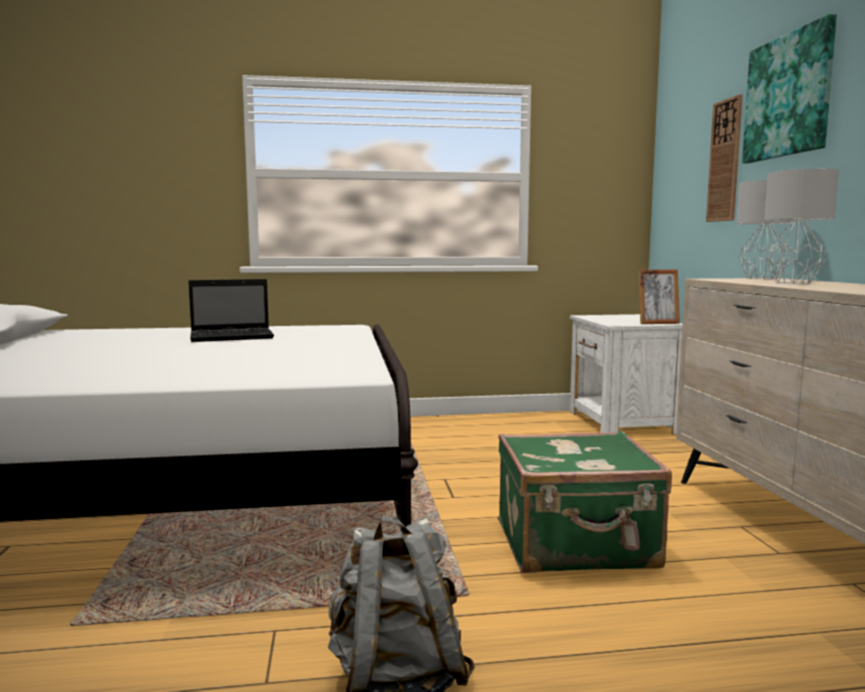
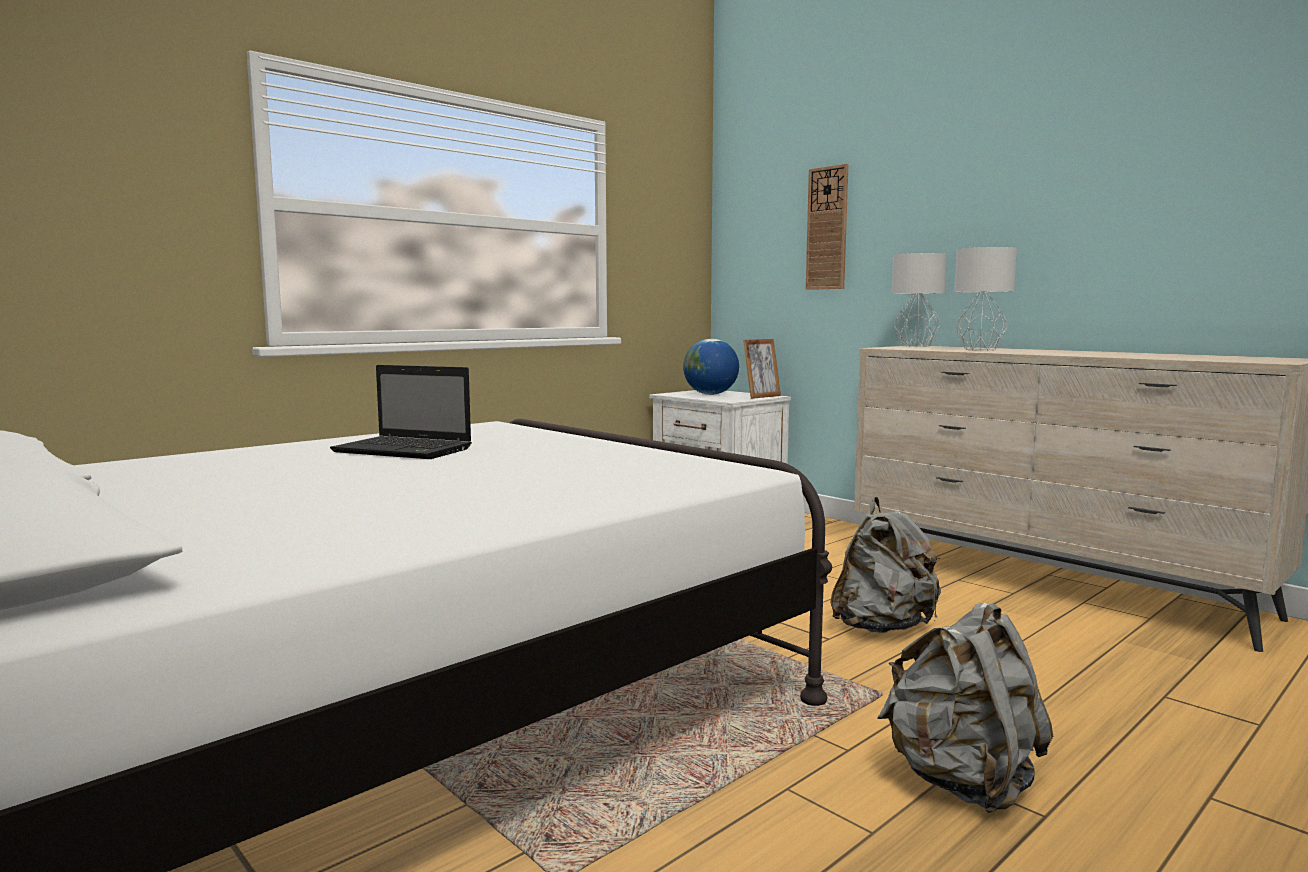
camera: 35 degrees left, 0 degrees up
(233, 337) = (406, 450): laptop -> laptop turned 75 degrees clockwise
(576, 546) = (883, 627): green suitcase -> grey backpack
(619, 318) = (710, 394): none -> globe
(789, 96) = (911, 173): picture -> none

